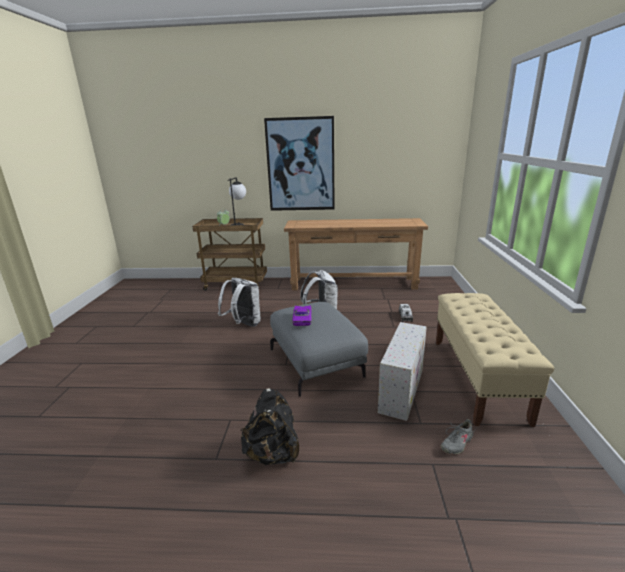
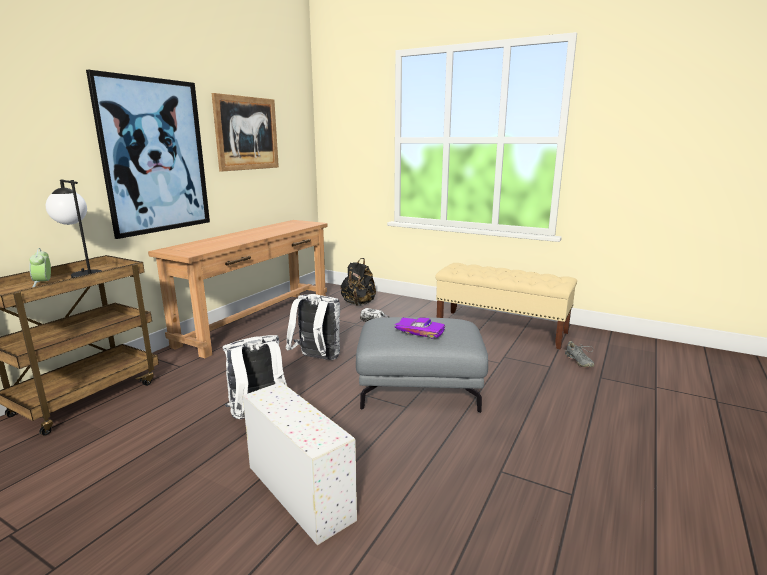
camera: 65 degrees left, 5 degrees down
(273, 453) = (571, 450): black backpack -> black backpack (358, 304)
(380, 148) = (247, 133): none -> picture
(401, 389) = (499, 359): white storage box -> white storage box (298, 491)

